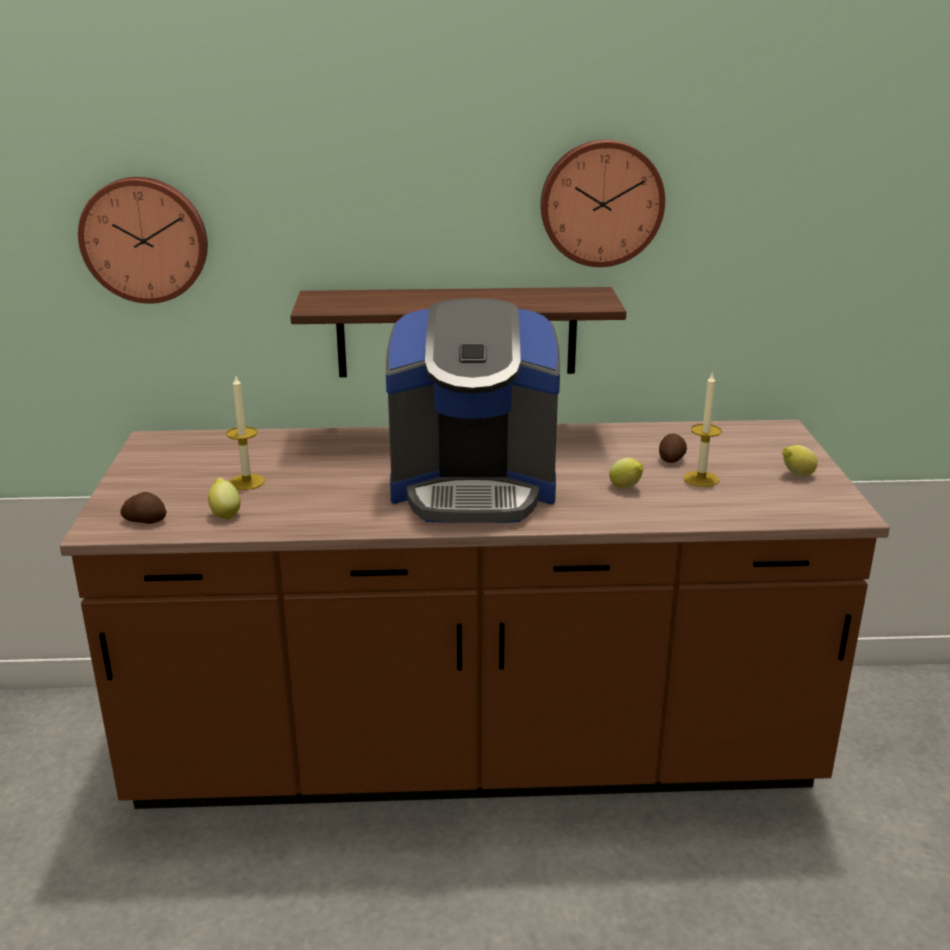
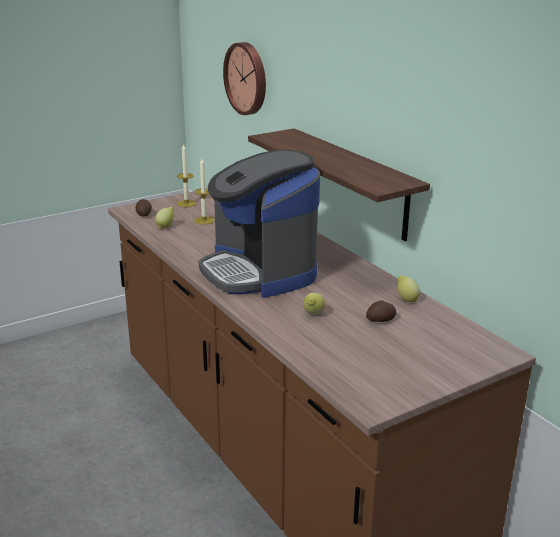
camera: 60 degrees right, 0 degrees up
(601, 203) = (428, 116): wall clock -> none
(701, 479) = (360, 337): candle -> candle (186, 203)
(796, 475) = (415, 372): lemon -> lemon (406, 299)

